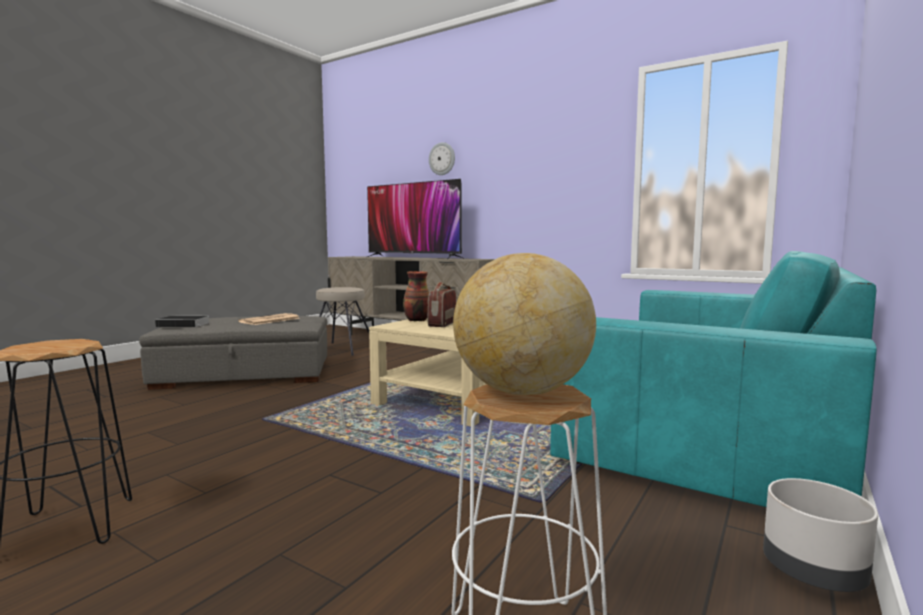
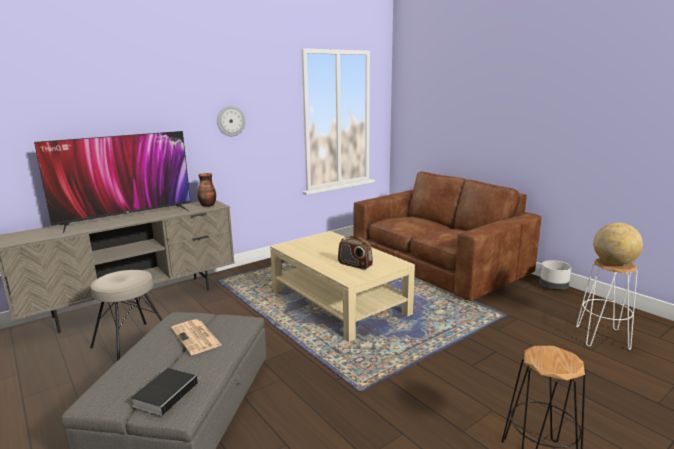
camera: 70 degrees left, 10 degrees up
(416, 320) = (331, 270): vase -> vase (208, 205)
(442, 159) = (130, 105): wall clock -> wall clock (231, 121)
(711, 432) = (439, 264): turquoise sofa -> brown sofa

